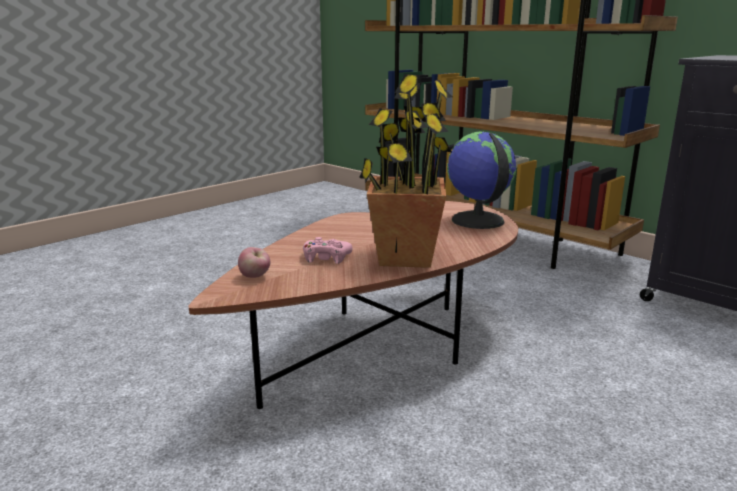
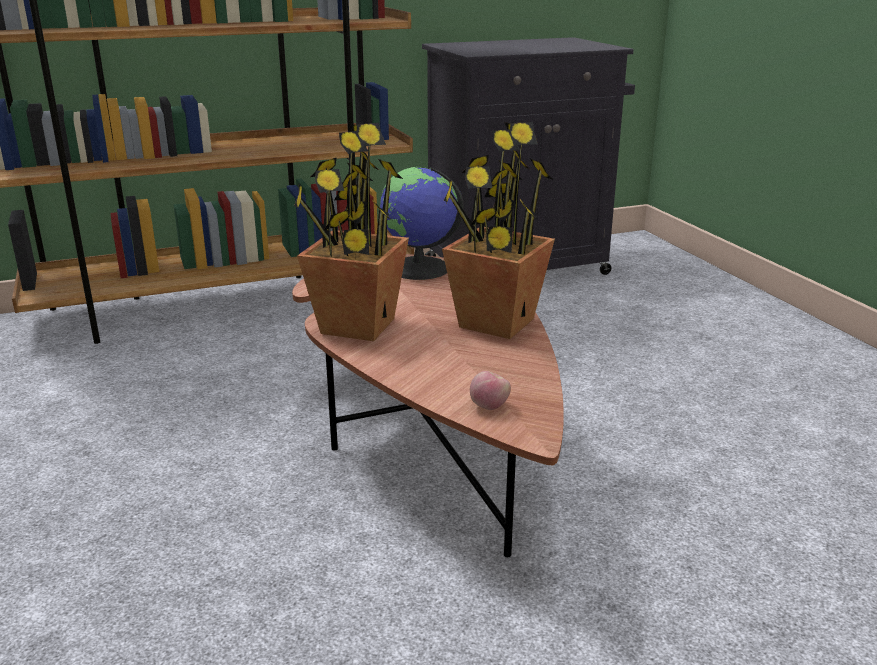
camera: 65 degrees left, 5 degrees up
(326, 258) = (462, 359): pink game controller -> none
(349, 224) = (357, 326): none -> potted plant

